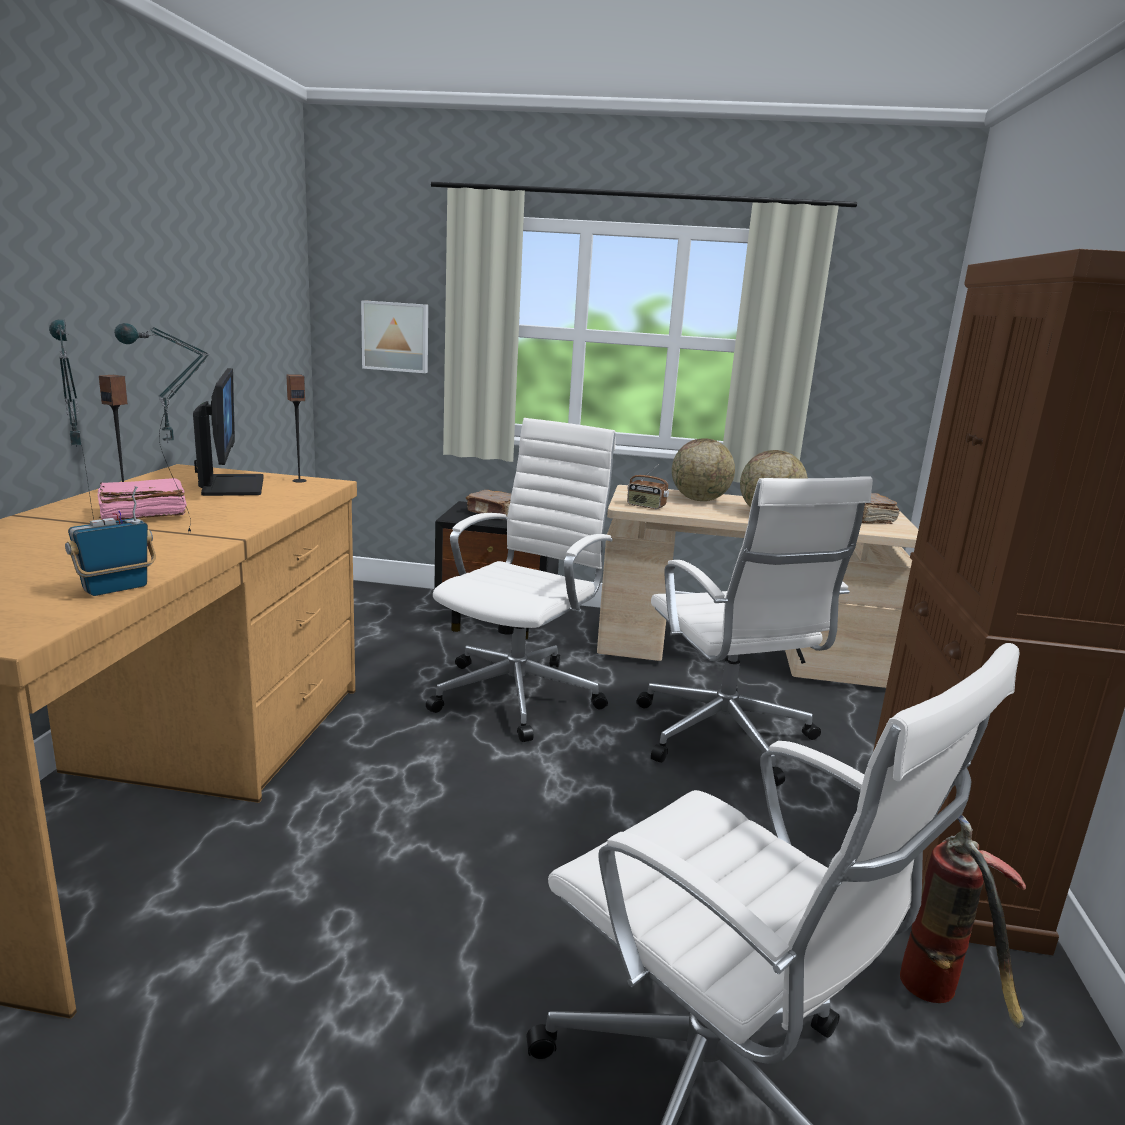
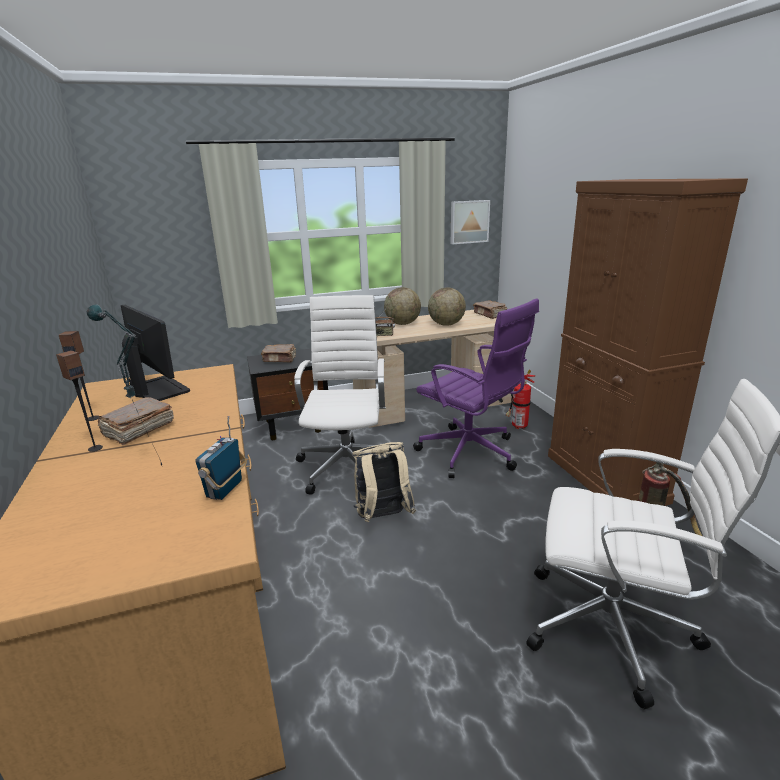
camera: 25 degrees left, 5 degrees up
(142, 515) = (138, 430): pink book -> brown book
(180, 537) = (196, 438): table lamp -> none
(299, 481) = (197, 373): speaker -> speaker (95, 448)
(396, 336) = (174, 253): picture -> picture (469, 222)
(498, 776) = (383, 517): none -> beige backpack
(725, 738) = (470, 453): white office chair -> purple office chair
(852, 725) = (517, 426): none -> fire extinguisher

